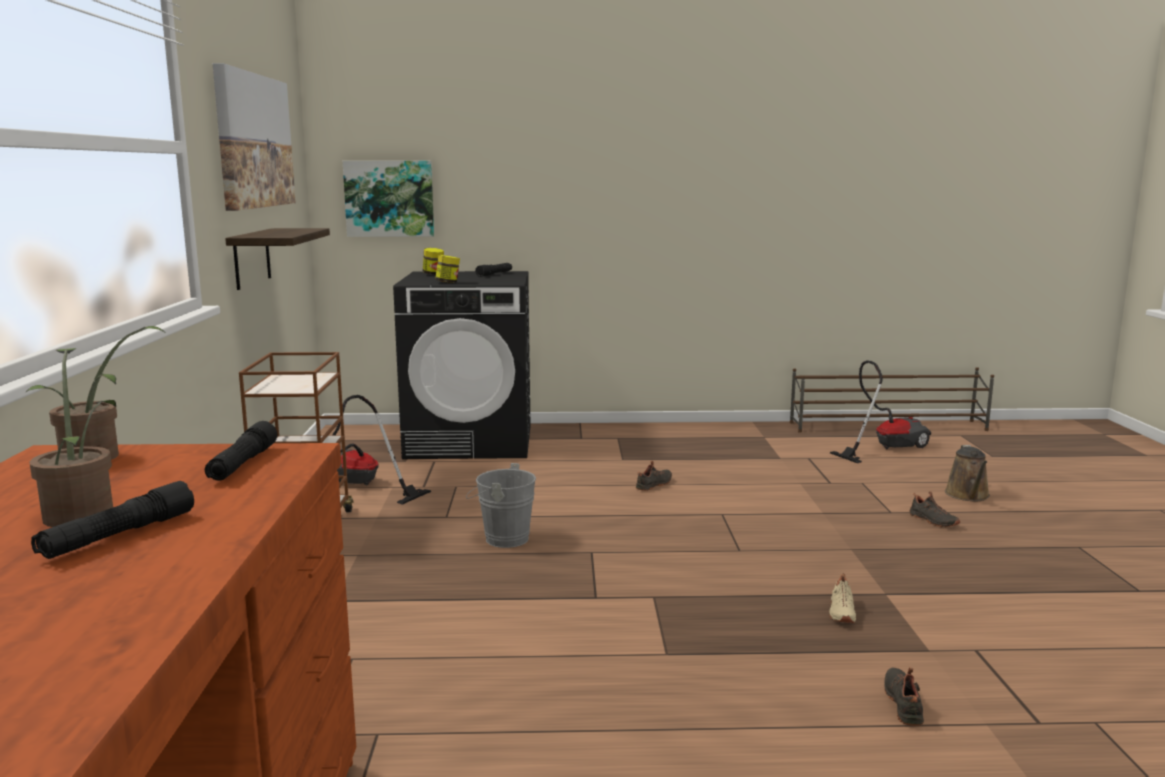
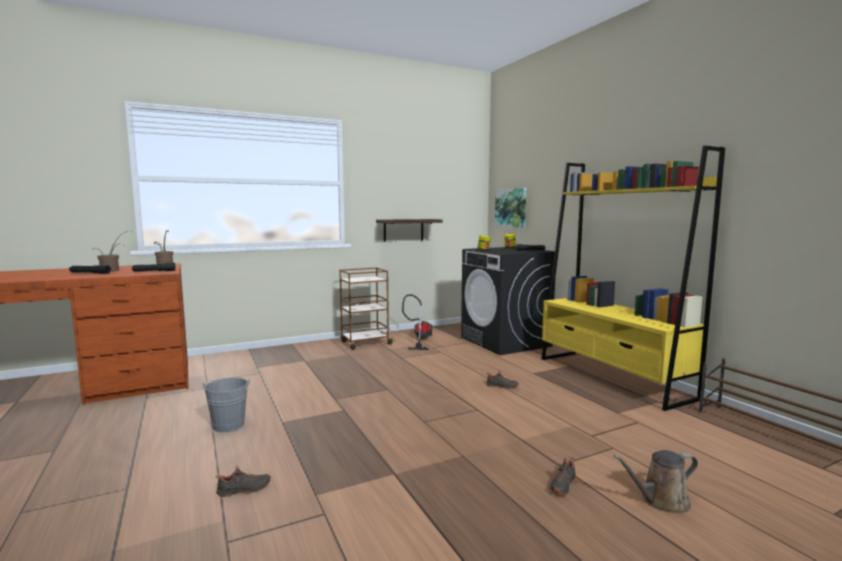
camera: 65 degrees right, 5 degrees down
(253, 141) = (417, 181): picture -> none
(502, 538) = (387, 371): grey bucket -> grey bucket (229, 424)
(678, 433) = (612, 377): none -> yellow bookcase
(840, 612) = (355, 460): beige shoe -> none
(885, 447) = (733, 450): vacuum cleaner -> none

